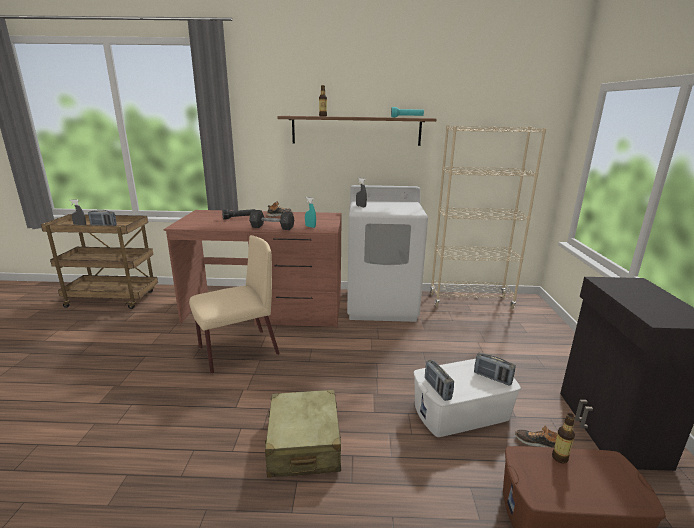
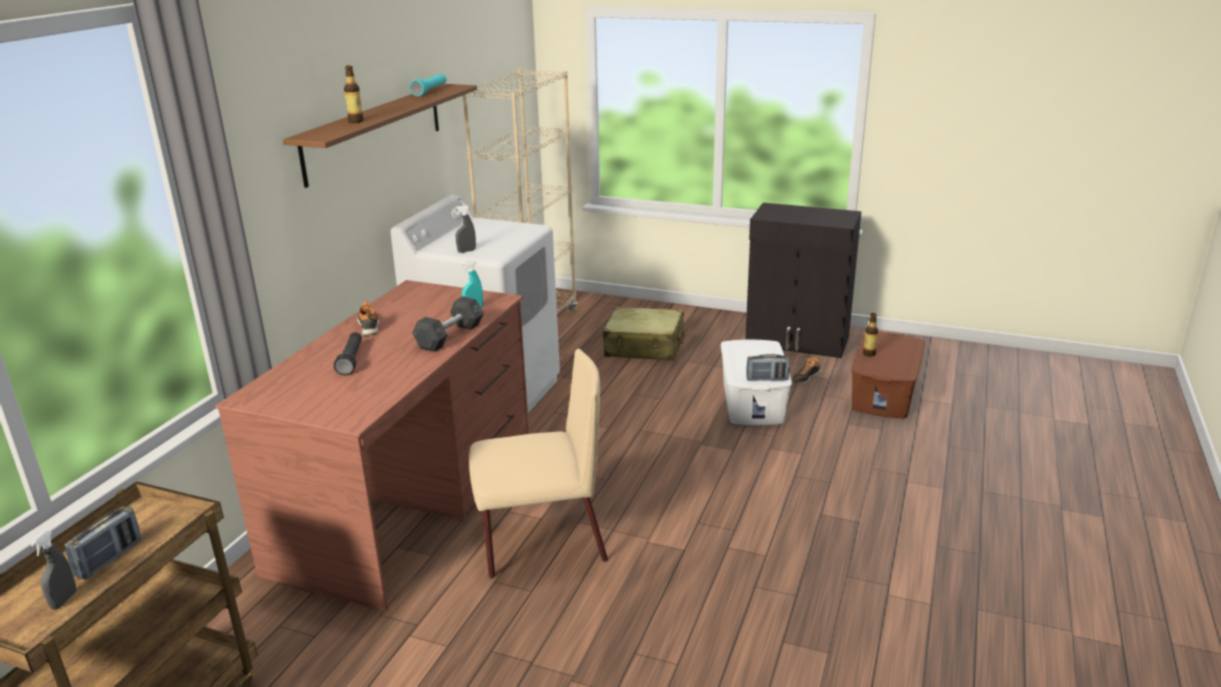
camera: 70 degrees left, 5 degrees up
(237, 351) = (540, 543): beige chair -> beige chair turned 90 degrees clockwise
(304, 444) = (769, 503): beige suitcase -> beige suitcase (644, 346)
(492, 378) = (759, 349): radio -> none

